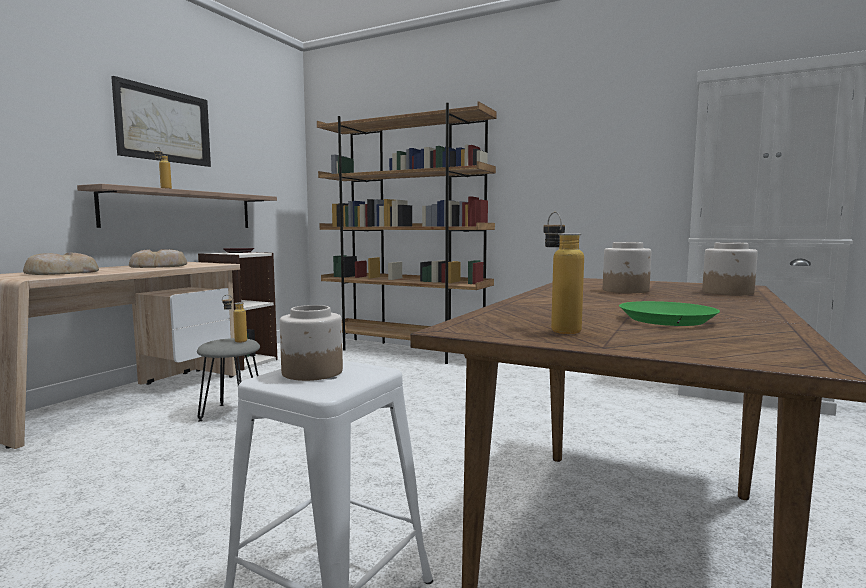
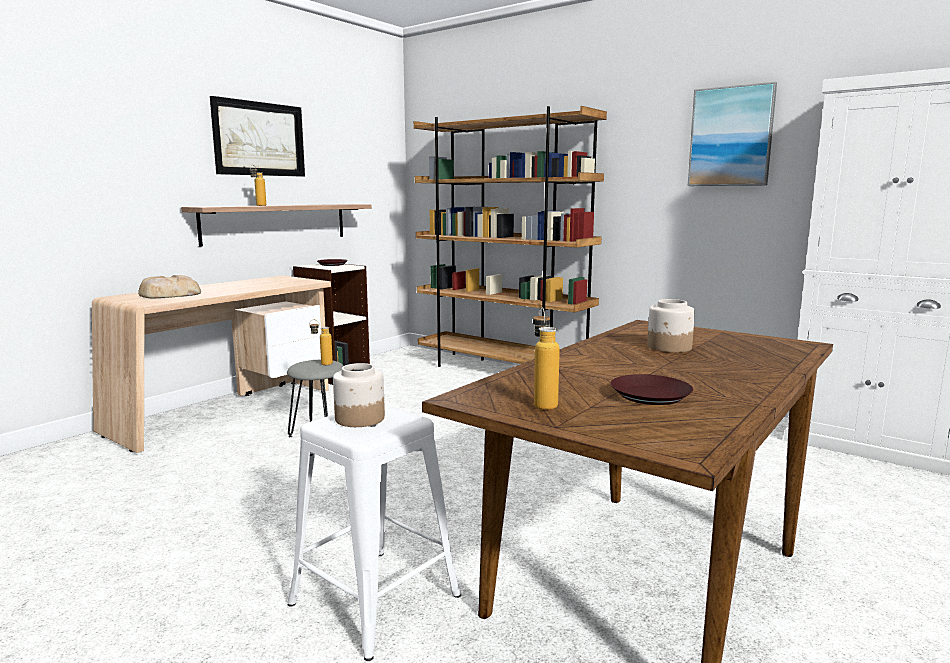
camera: 10 degrees right, 5 degrees up
(159, 266) = (255, 284): bread -> none
(608, 130) = (731, 137): none -> picture
(665, 320) = (649, 396): green plate -> brown plate
(728, 292) = (771, 355): jar -> none

